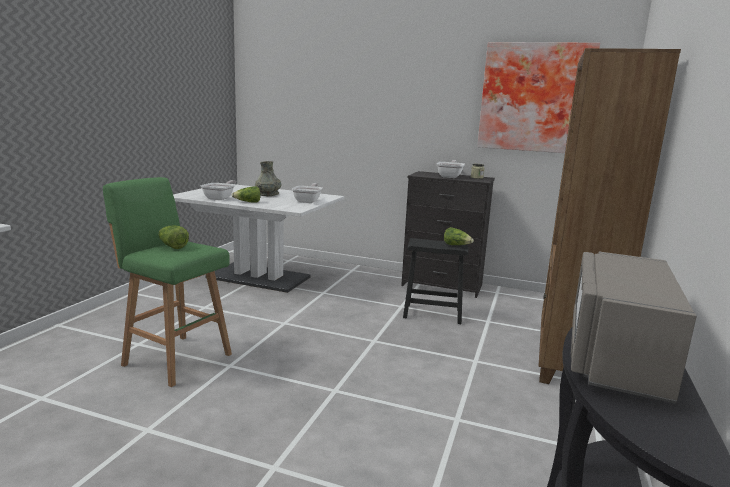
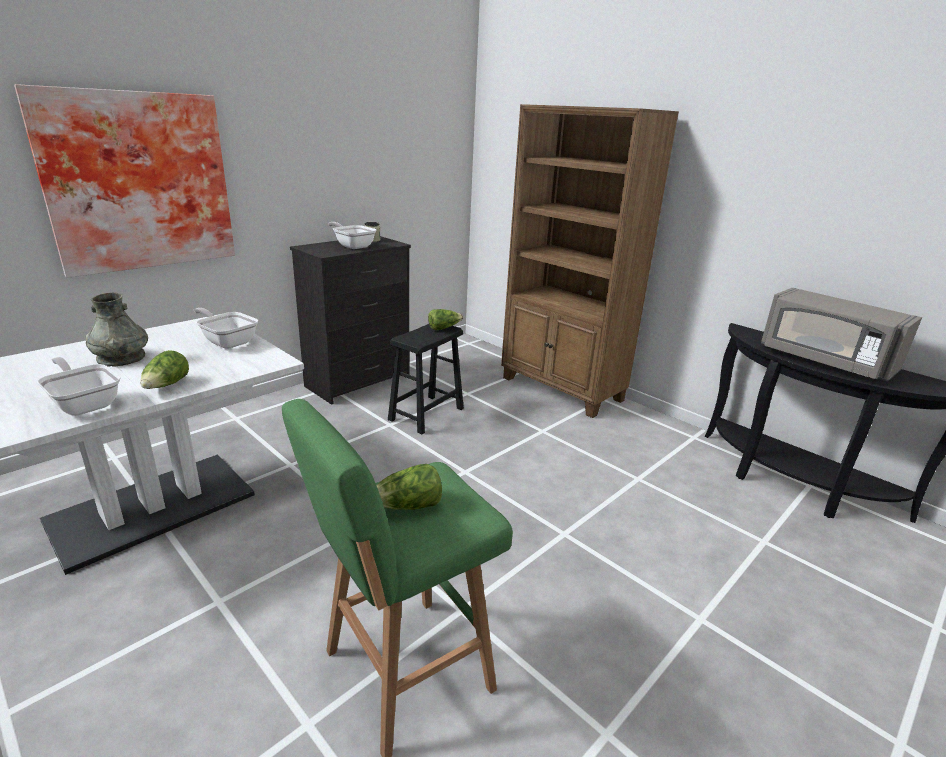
camera: 65 degrees left, 10 degrees up
(535, 98) = (400, 132): picture -> picture (138, 182)

